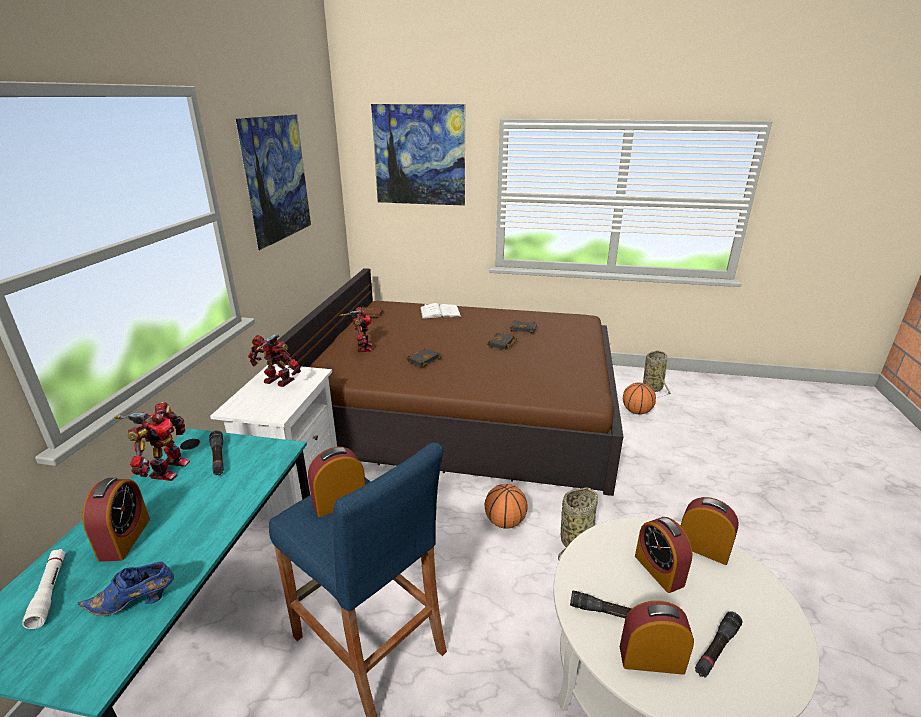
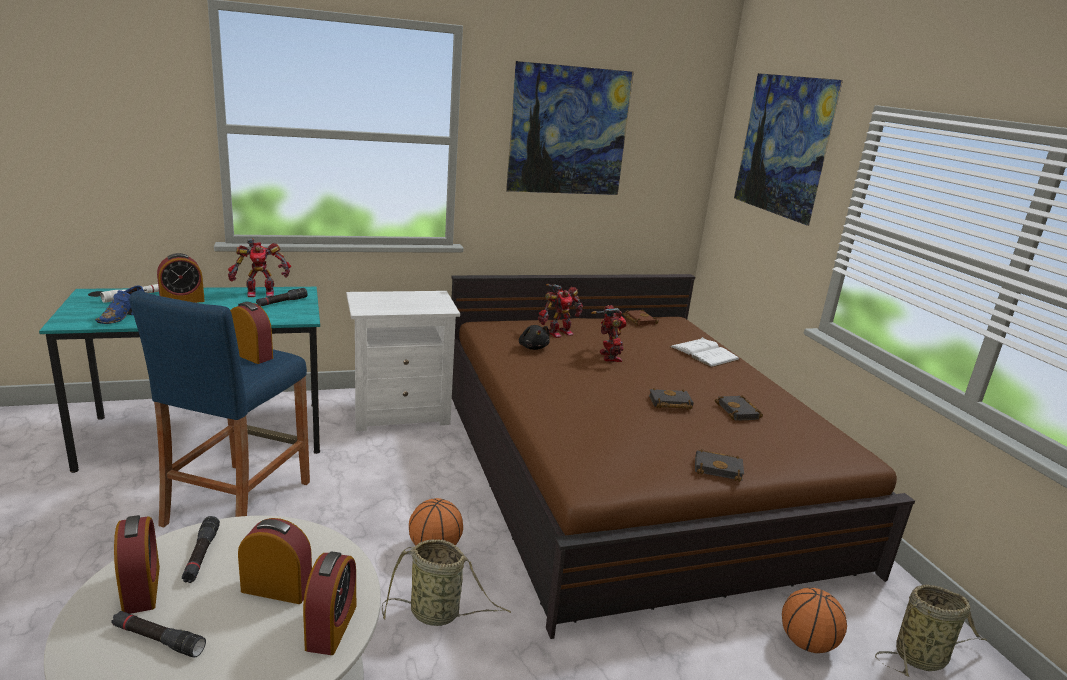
camera: 60 degrees right, 5 degrees down
(135, 602) = (124, 317): blue shoe -> blue shoe turned 120 degrees counterclockwise
(277, 382) = (416, 300): toy robot -> toy robot (608, 357)
(380, 365) = (533, 347): none -> black plush toy
(423, 359) = (569, 365): black book -> black book (719, 468)
(659, 570) = (277, 588): alarm clock -> alarm clock turned 60 degrees clockwise

